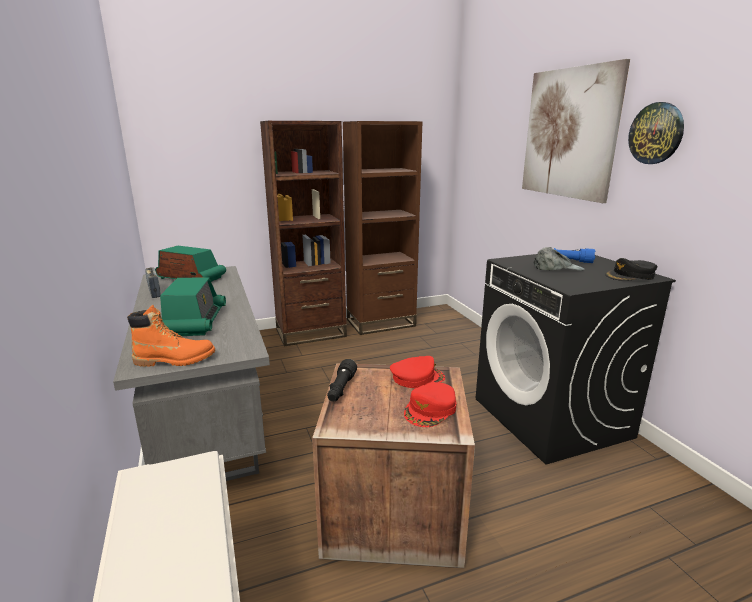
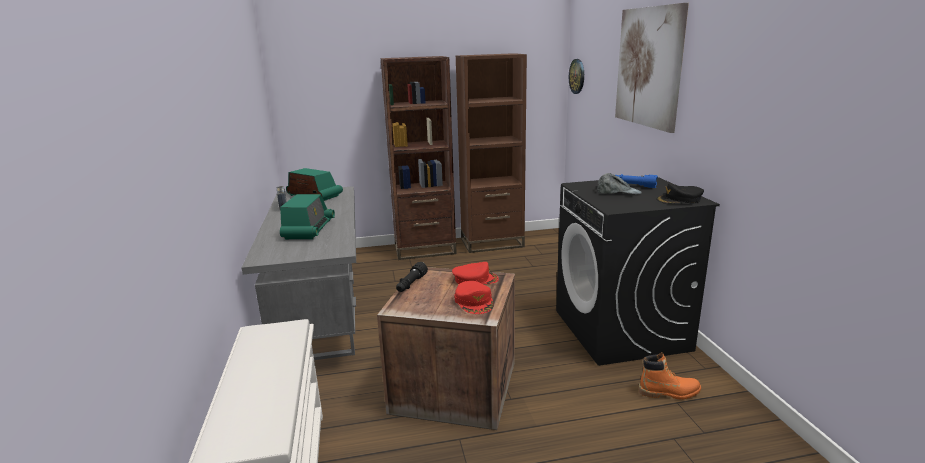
camera: 10 degrees right, 0 degrees up
(175, 360) = (286, 255): orange boot -> orange boot (669, 392)
(430, 410) = (474, 302): red cap -> red cap turned 60 degrees counterclockwise
(656, 133) = (706, 71): wall clock -> wall clock (577, 76)

